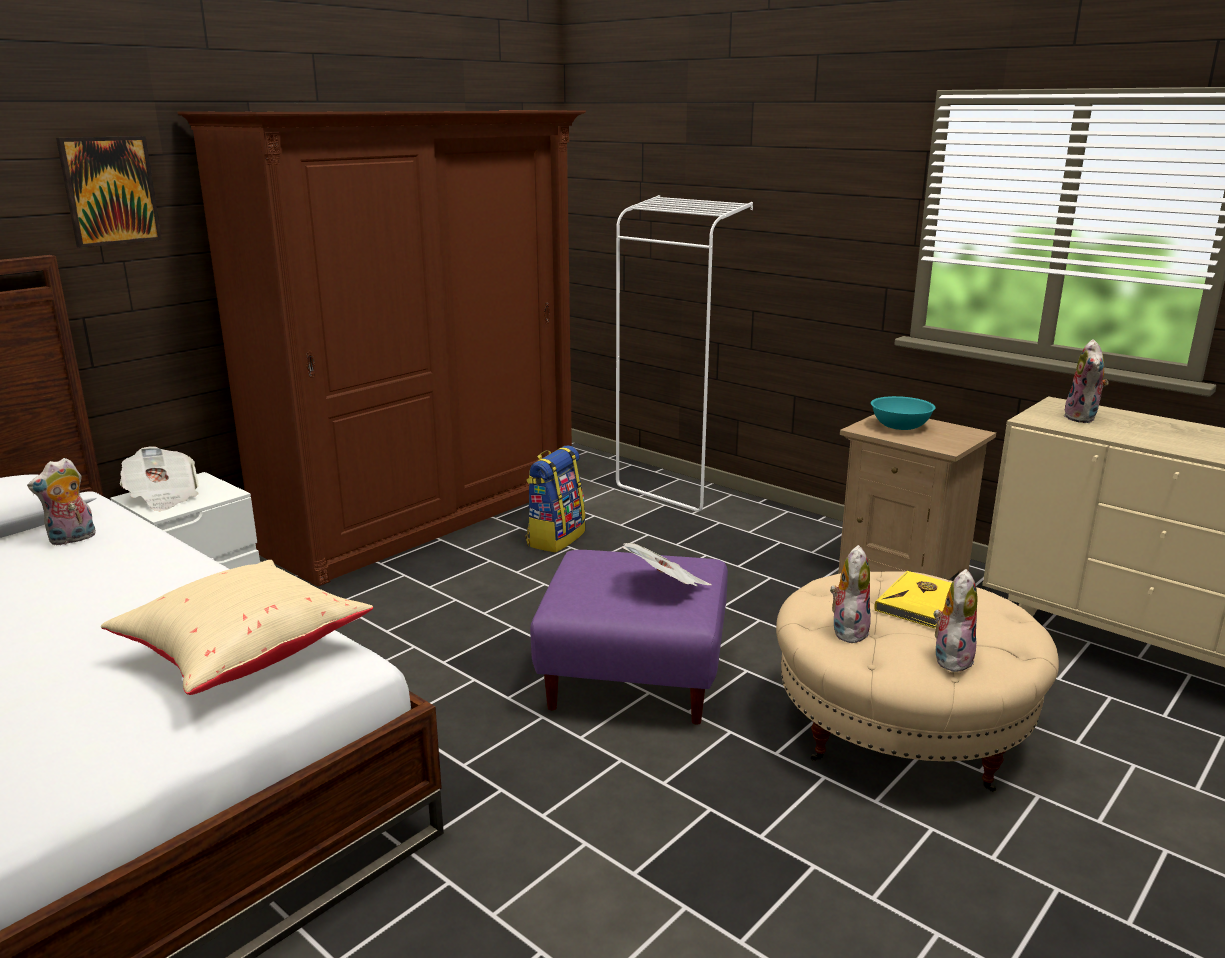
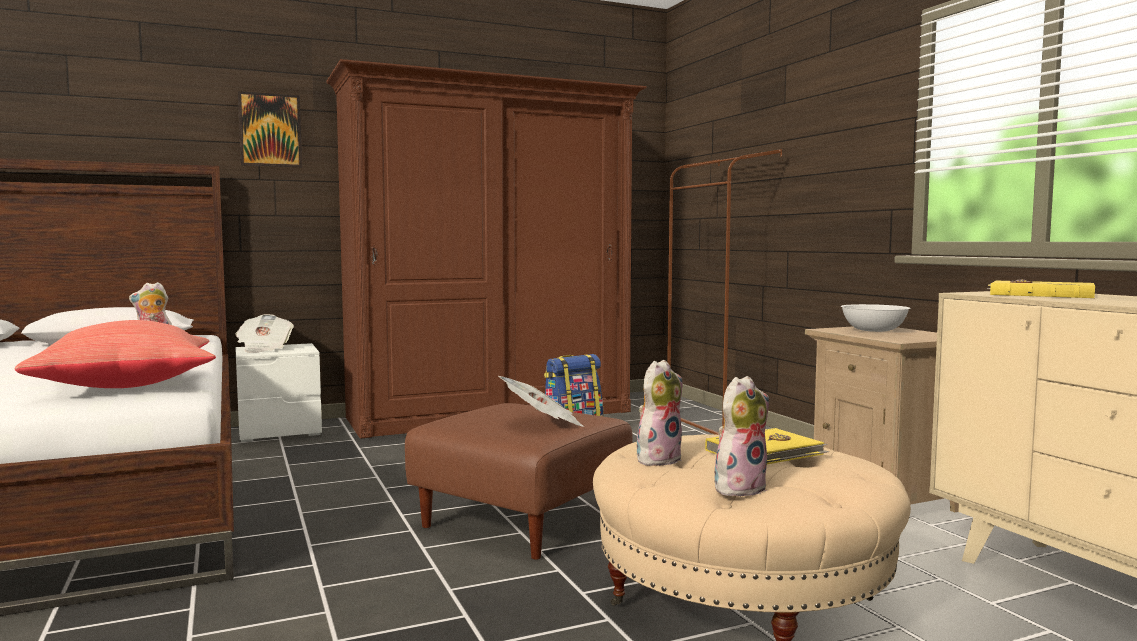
camera: 25 degrees right, 15 degrees down
(242, 653) = (127, 385): beige pillow -> red pillow
(635, 676) = (523, 520): purple ottoman -> brown ottoman
(676, 490) = (718, 423): white clothes rack -> brown clothes rack
(900, 426) = (873, 330): turquoise bowl -> white bowl
(1083, 418) = (1040, 294): plush toy -> yellow book

